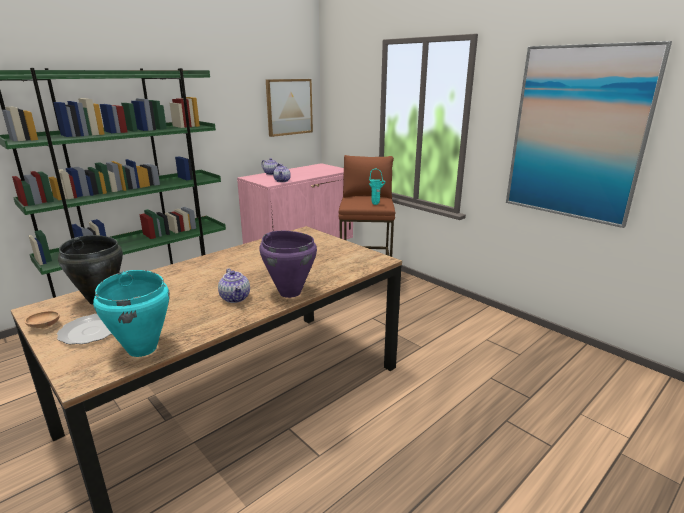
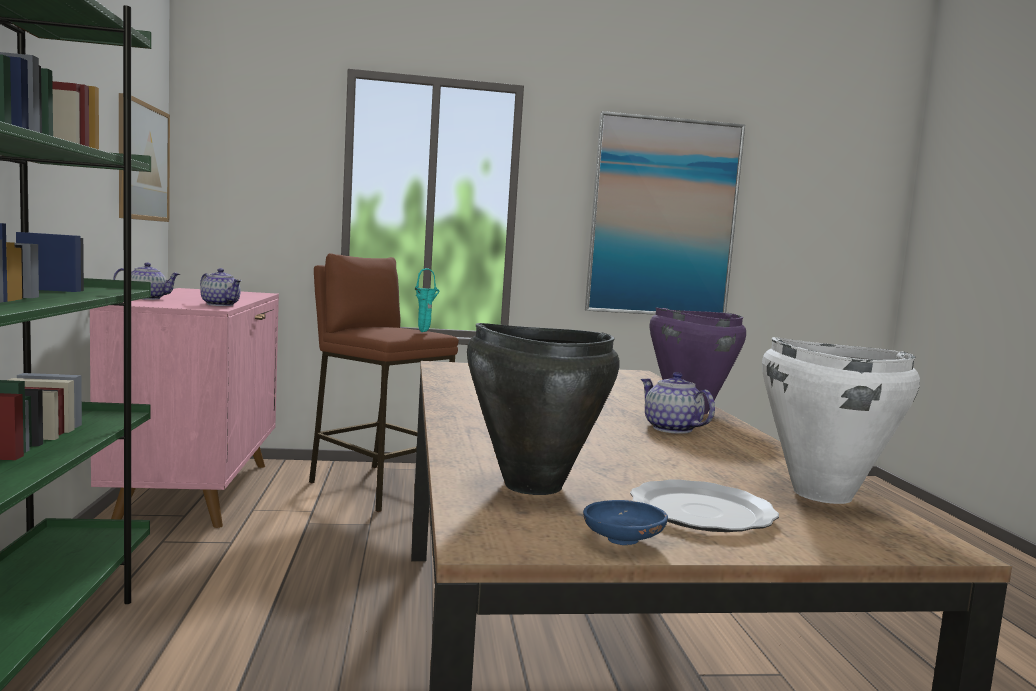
camera: 55 degrees left, 15 degrees down
(44, 326) = (622, 541): brown bowl -> blue bowl
(143, 348) = (821, 494): turquoise cooking pot -> white cooking pot
(235, 298) = (671, 428): teapot -> teapot turned 135 degrees counterclockwise

